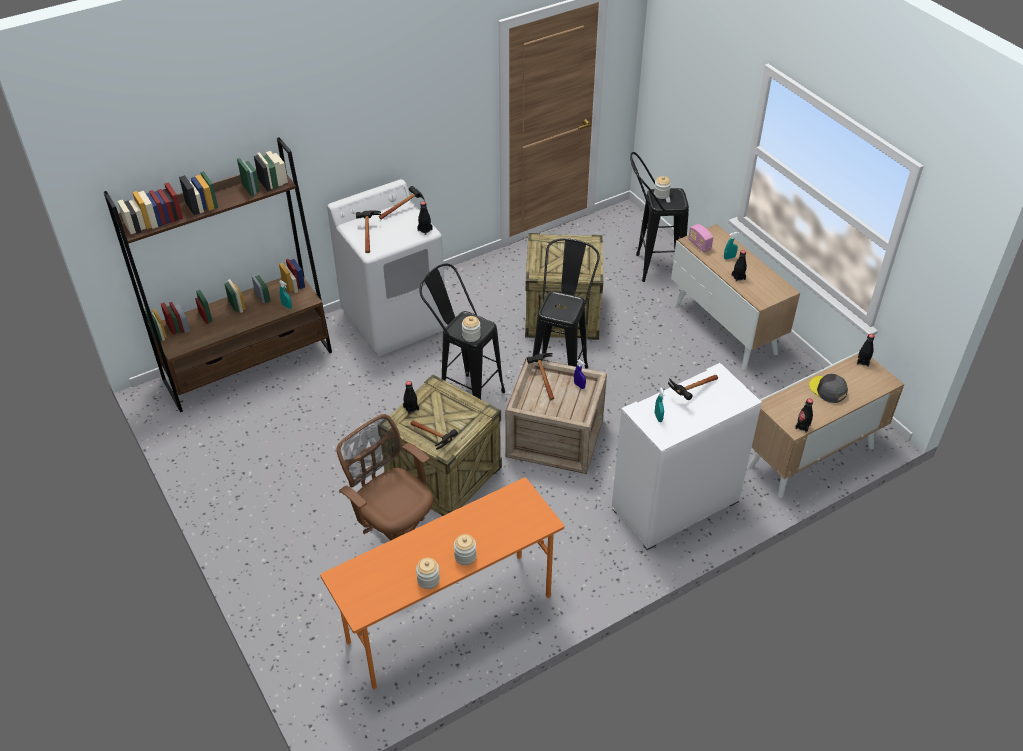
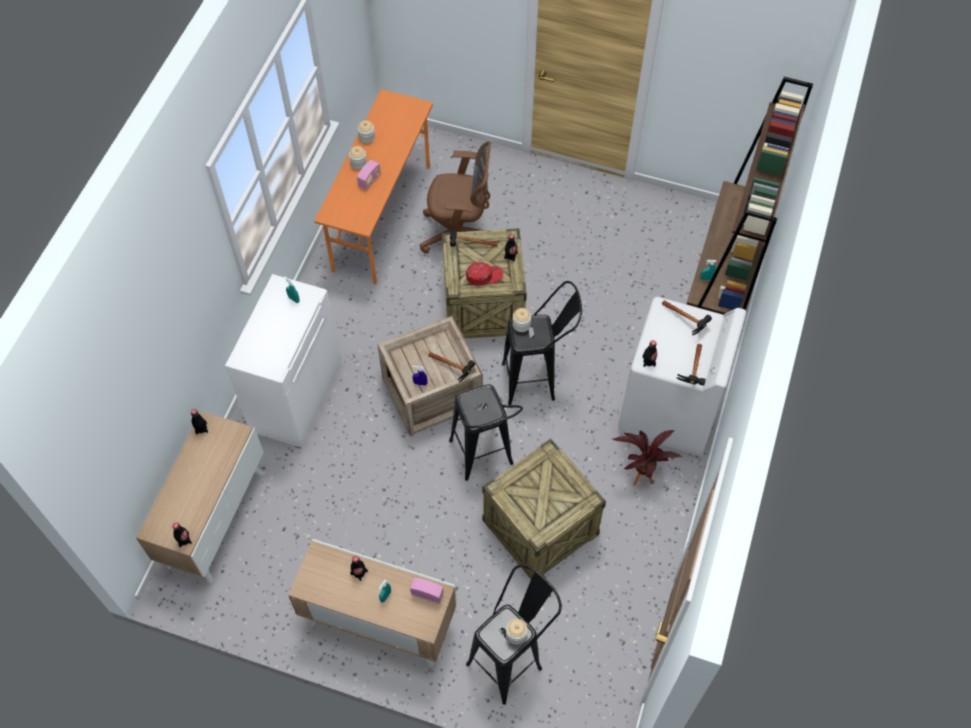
camera: 140 degrees right, 15 degrees up
(451, 407) = (484, 275): none -> red cap
(461, 301) = (639, 474): none -> potted plant
(472, 530) = (369, 180): none -> radio
(690, 394) = (284, 335): hammer -> none
(827, 390) = (199, 483): grey cap -> none

